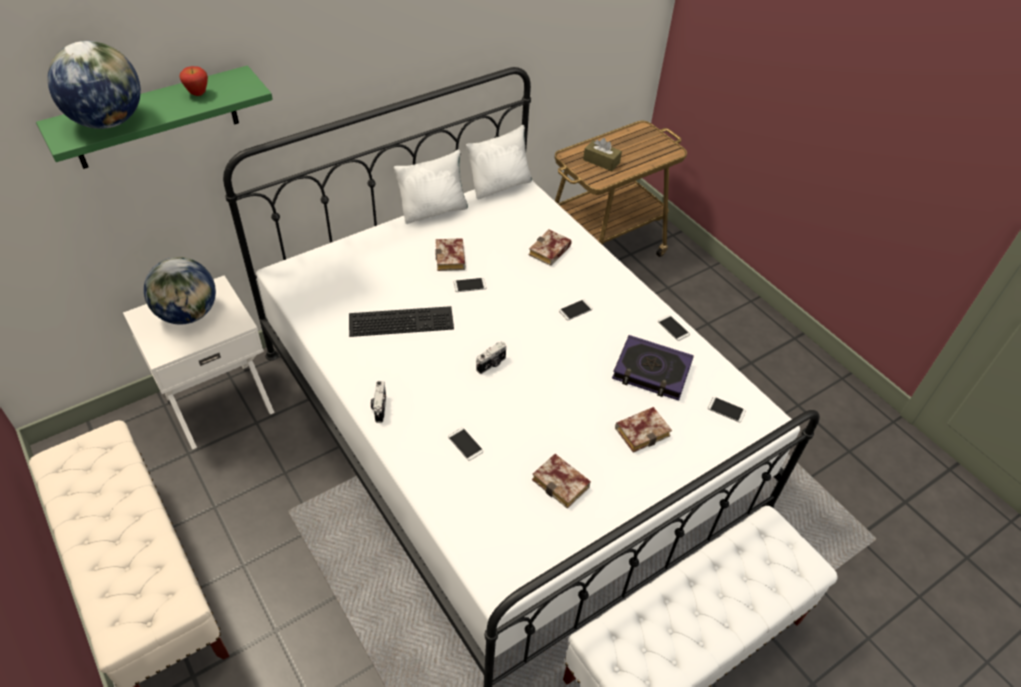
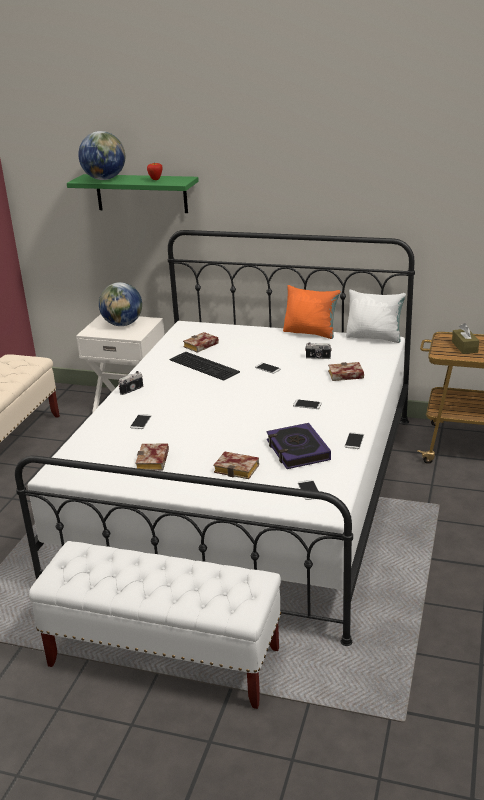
camera: 55 degrees right, 20 degrees down
(433, 210) = (310, 332): white pillow -> orange pillow
(451, 259) = (280, 354): book -> book (200, 346)
(492, 364) = (214, 402): camera -> camera (318, 358)

